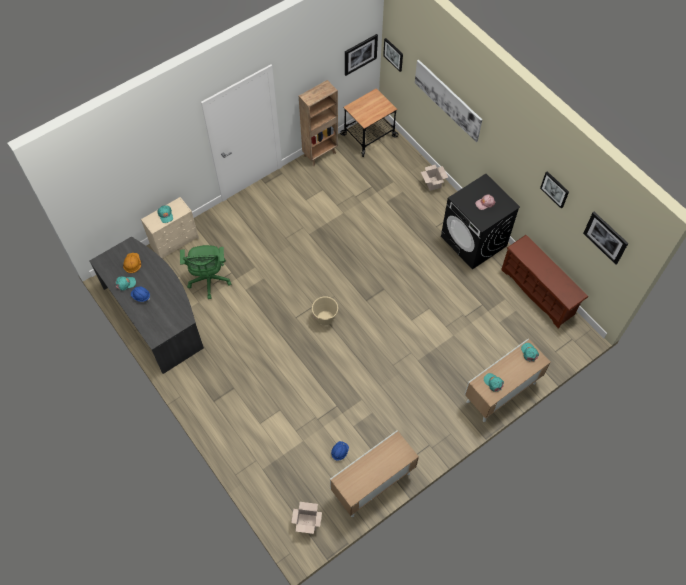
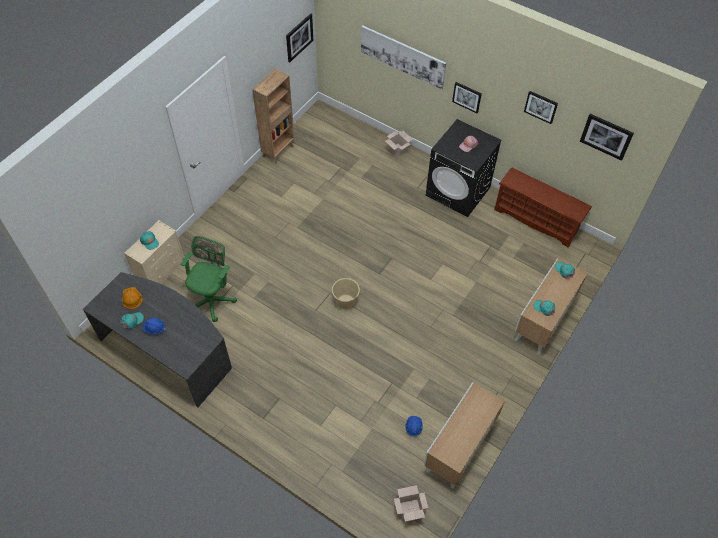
camera: 20 degrees left, 5 degrees down
(209, 280) = (212, 299): green office chair -> green office chair turned 135 degrees counterclockwise
(368, 135) = (319, 123): cart -> none
(393, 54) = (331, 30): picture -> picture (467, 97)

